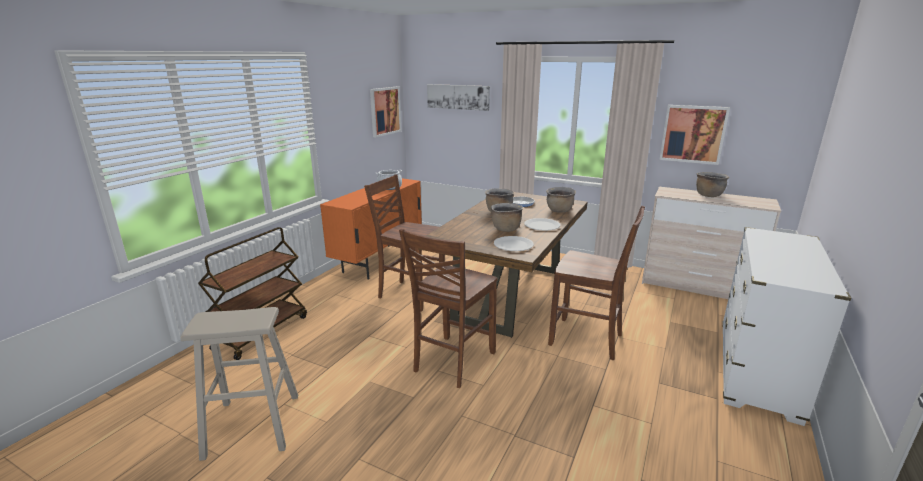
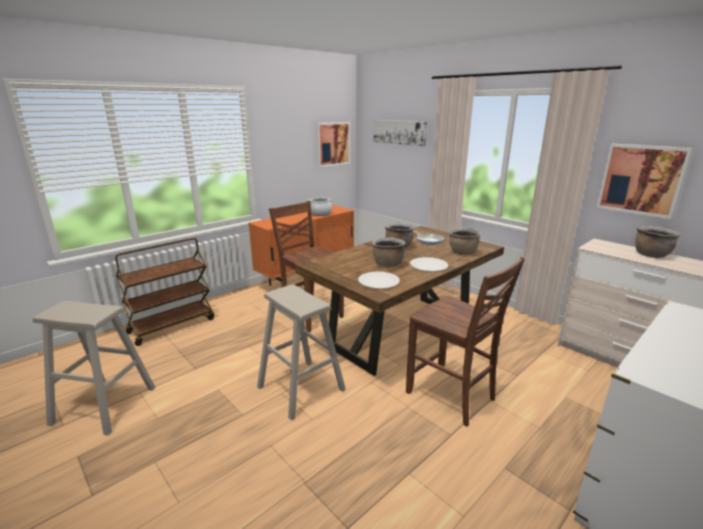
camera: 20 degrees right, 0 degrees up
(452, 362) = (300, 388): brown chair -> beige stool

